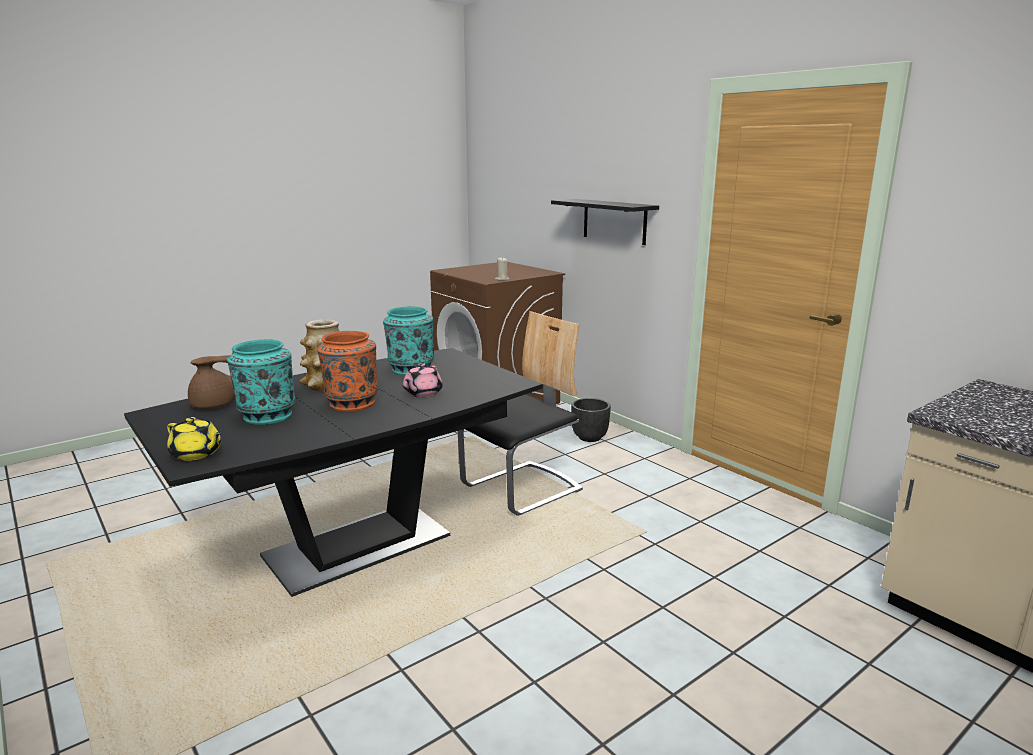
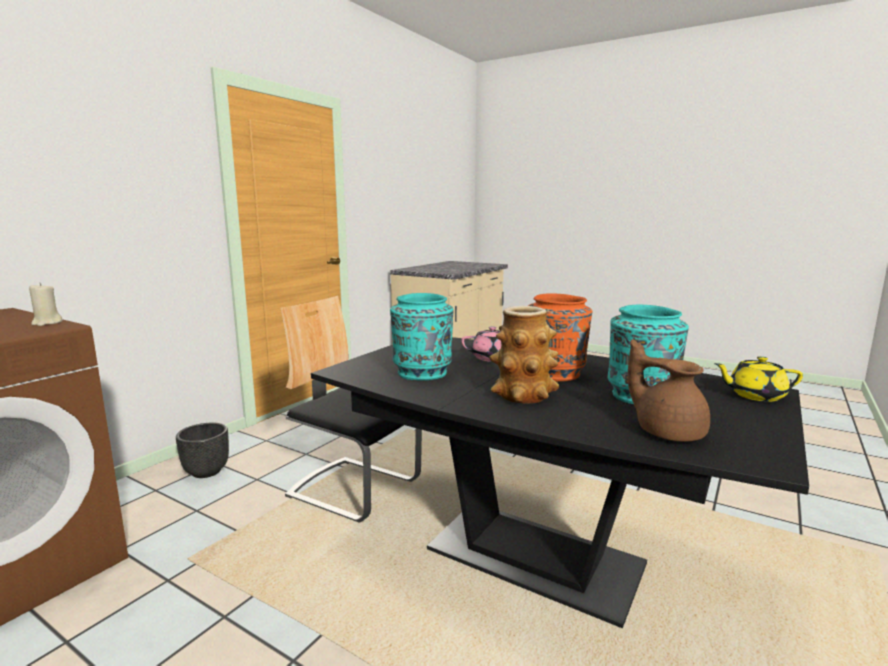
camera: 110 degrees left, 5 degrees down
(197, 454) = (755, 395): yellow teapot -> yellow teapot turned 90 degrees counterclockwise
(614, 221) = (106, 214): black shelf -> none

